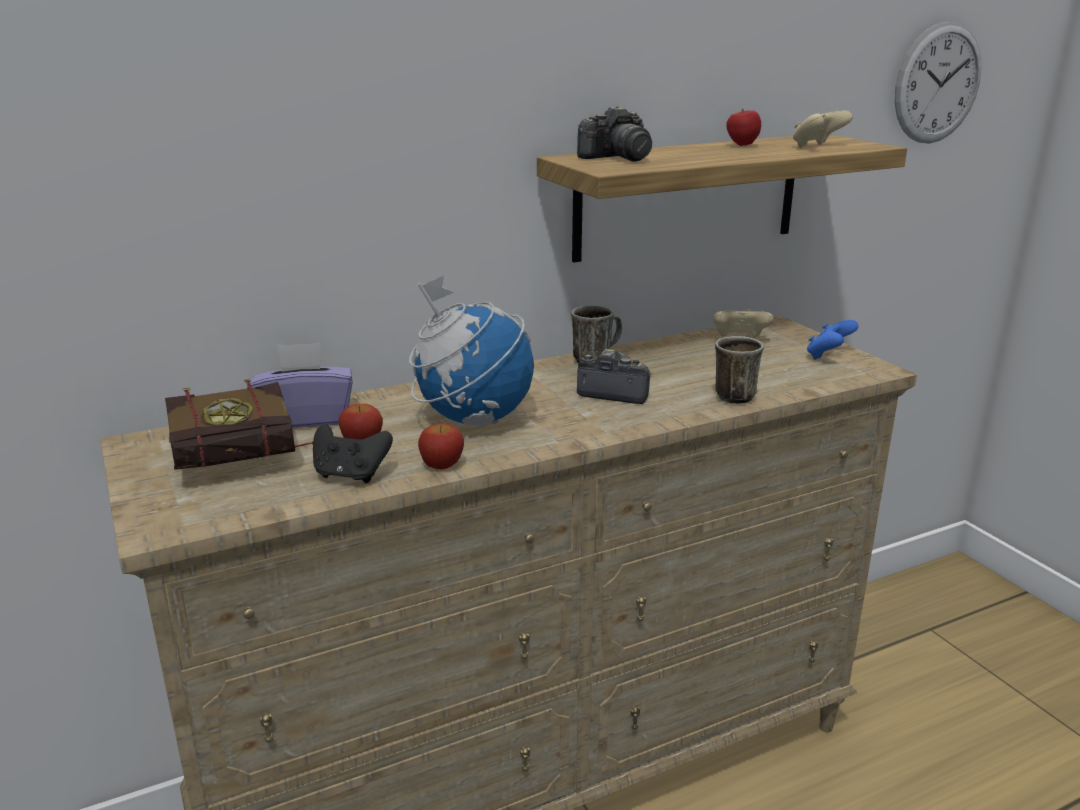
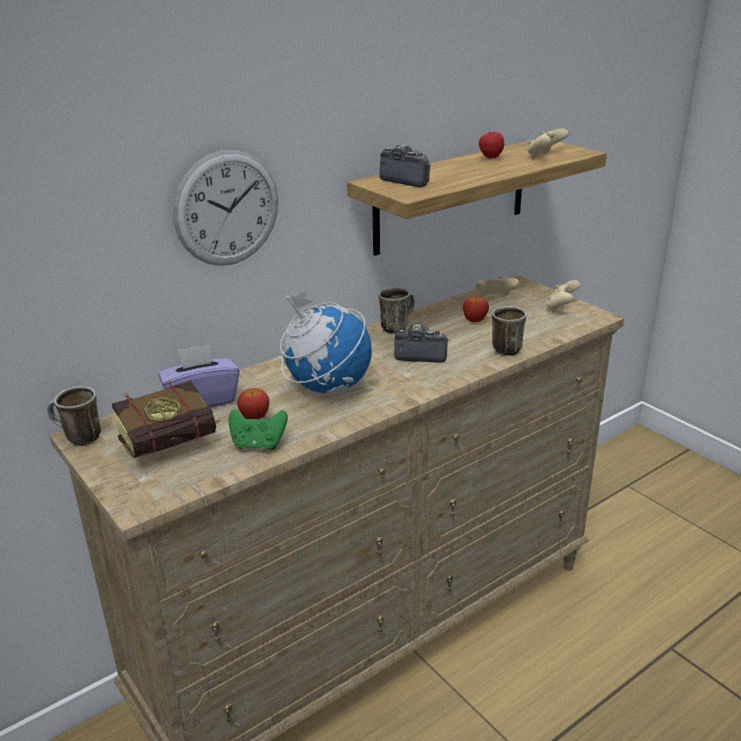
camera: 10 degrees left, 5 degrees up
(130, 445) = (77, 438): none -> mug
(350, 475) = (258, 444): black game controller -> green game controller
(442, 465) = (321, 428): apple -> apple (475, 320)
(617, 158) = (408, 179): camera -> camera turned 105 degrees counterclockwise
(828, 356) = (561, 308): blue game controller -> beige game controller
(938, 83) = (616, 91): wall clock -> wall clock (227, 209)

